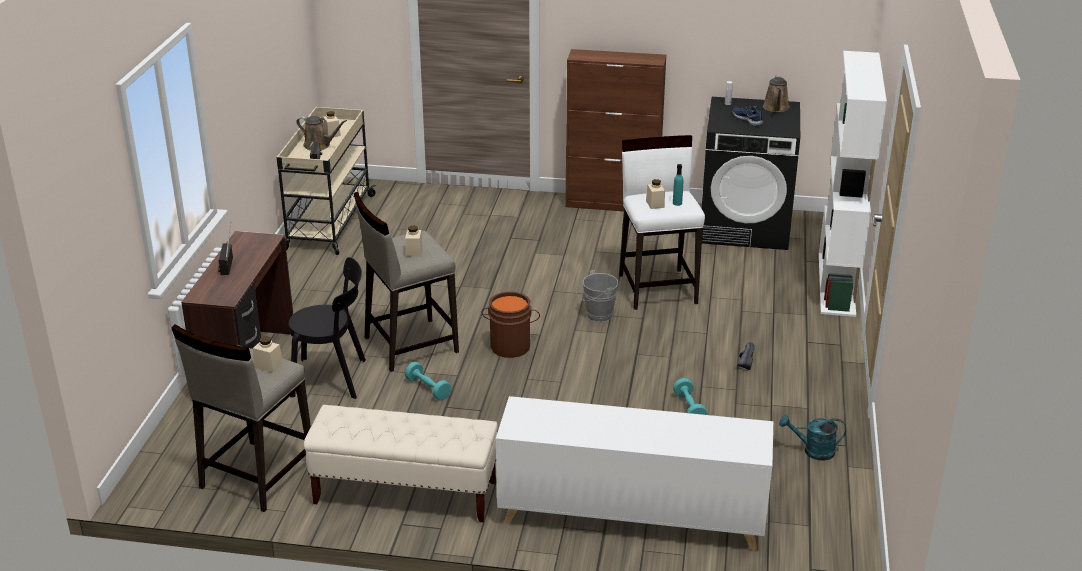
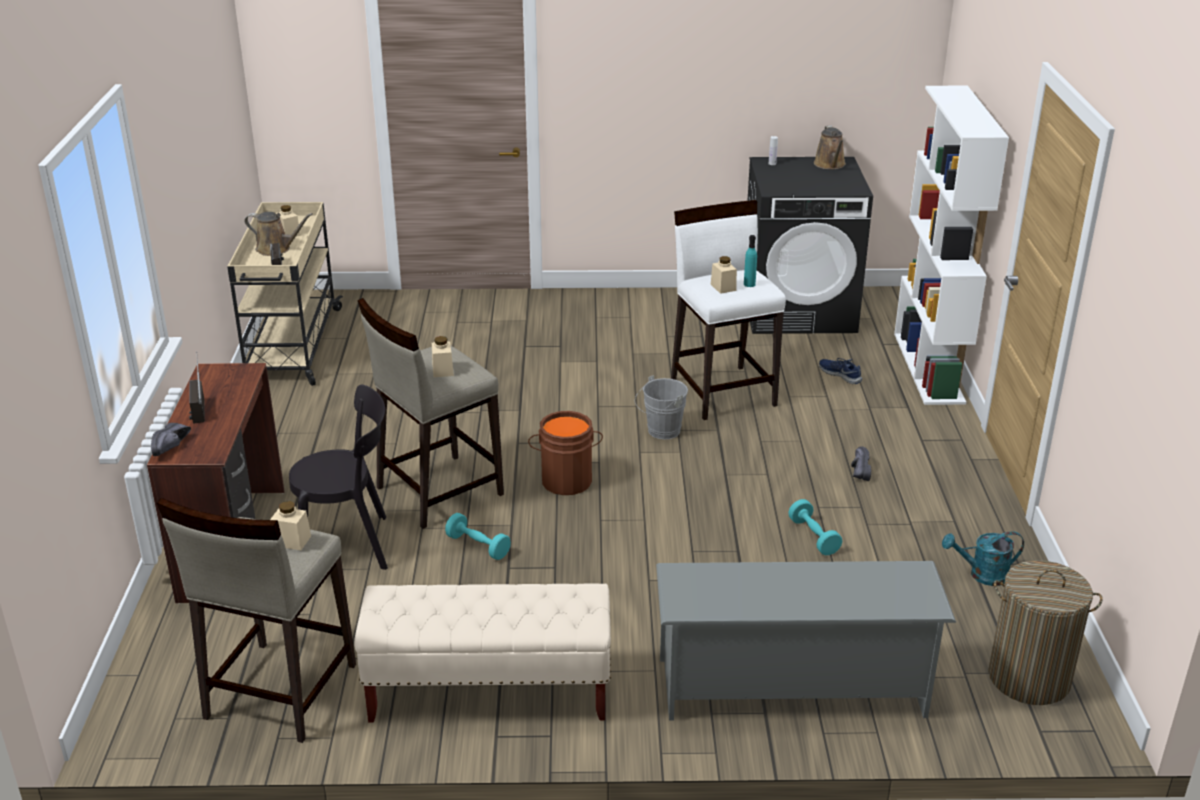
camera: 10 degrees left, 0 degrees up
(202, 291) = (173, 447): none -> black shoe
(613, 204) = (635, 296): brown cabinet -> none
(631, 516) = (792, 688): white cabinet -> grey shoe rack
(747, 119) = (803, 179): blue shoe -> blue shoe (840, 374)
(817, 530) = (1028, 678): none -> laundry basket

